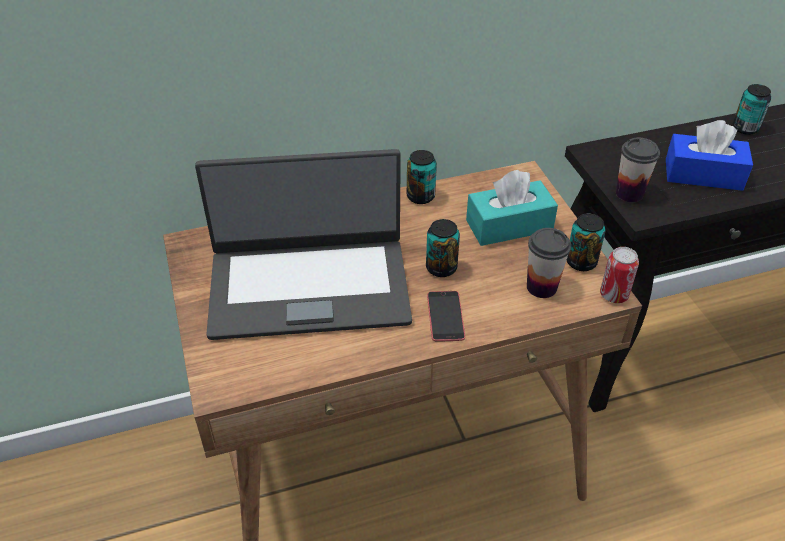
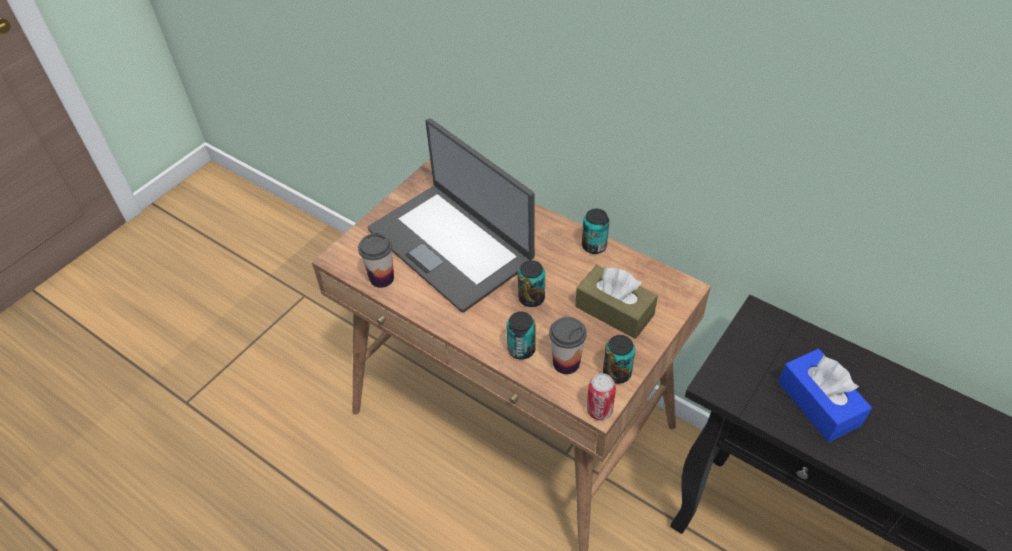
camera: 55 degrees right, 5 degrees up
(445, 316) = (487, 326): phone -> none
(509, 225) = (614, 311): turquoise tissue box -> brown tissue box
(629, 193) = (731, 364): cup -> cup (382, 278)
(745, 128) = (934, 407): can -> can (521, 349)

